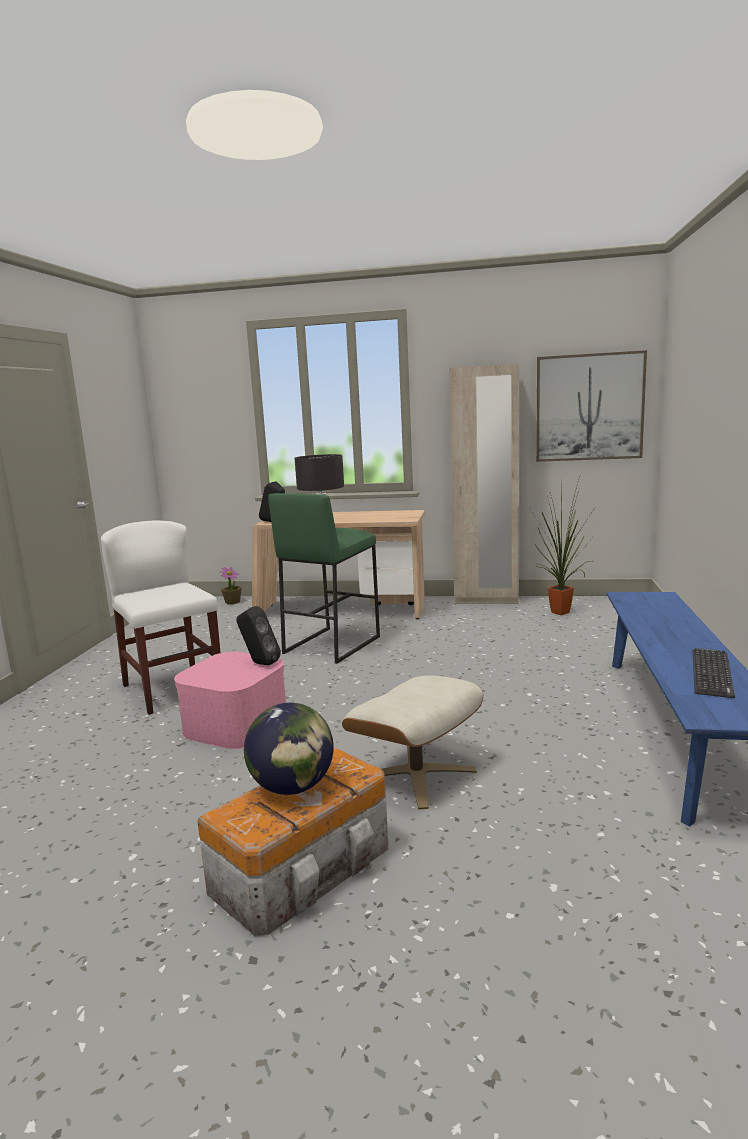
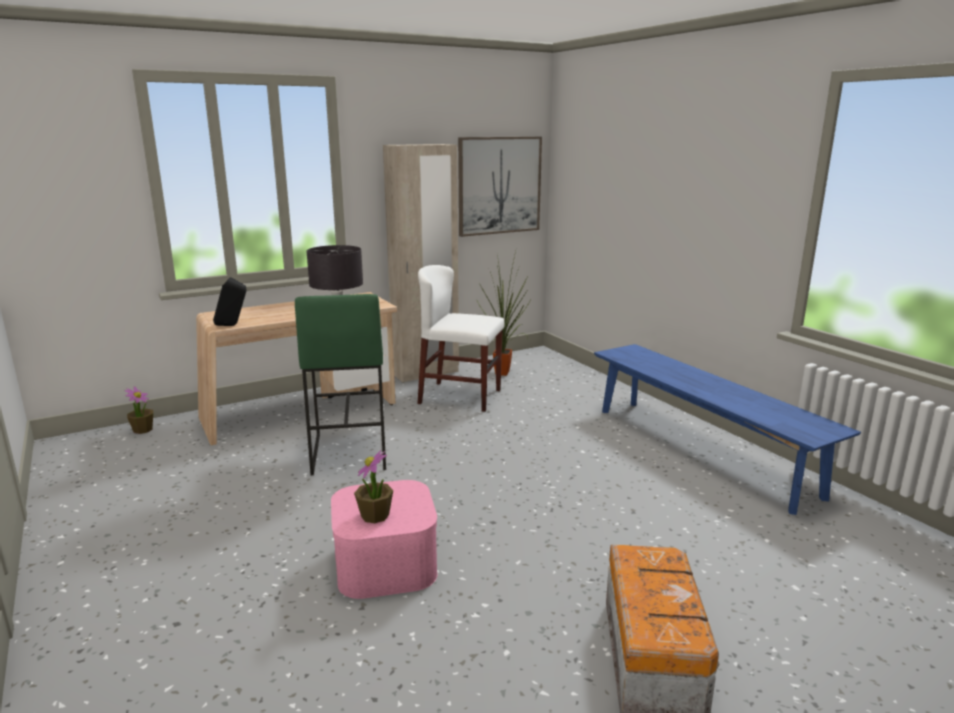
camera: 40 degrees left, 5 degrees up
(173, 689) = (246, 553): white chair -> white chair (460, 396)
(215, 673) = (375, 516): none -> potted plant
(259, 663) = (401, 491): black speaker -> none
(292, 787) = (650, 590): globe -> none
(417, 775) = (608, 546): beige ottoman -> none
(711, 673) = (761, 404): keyboard -> none

